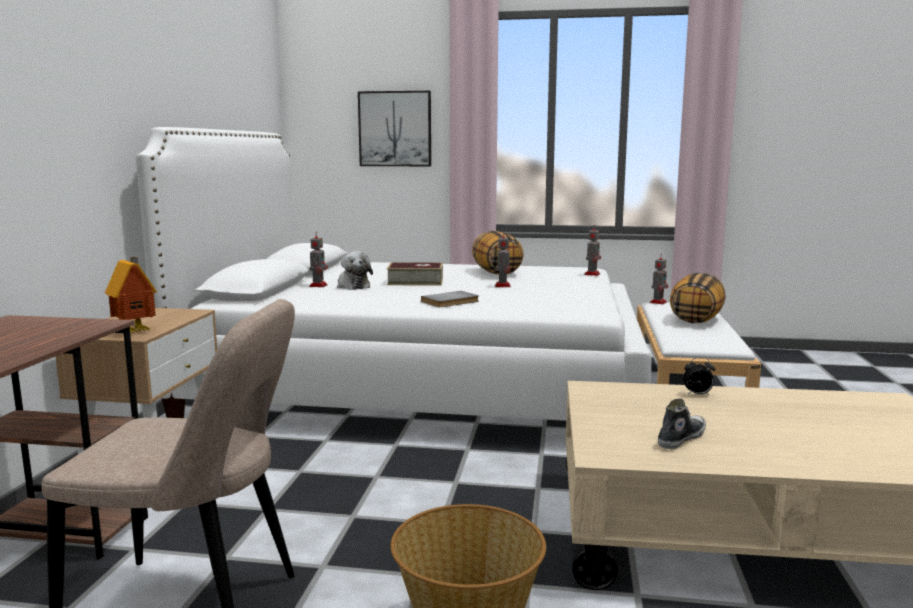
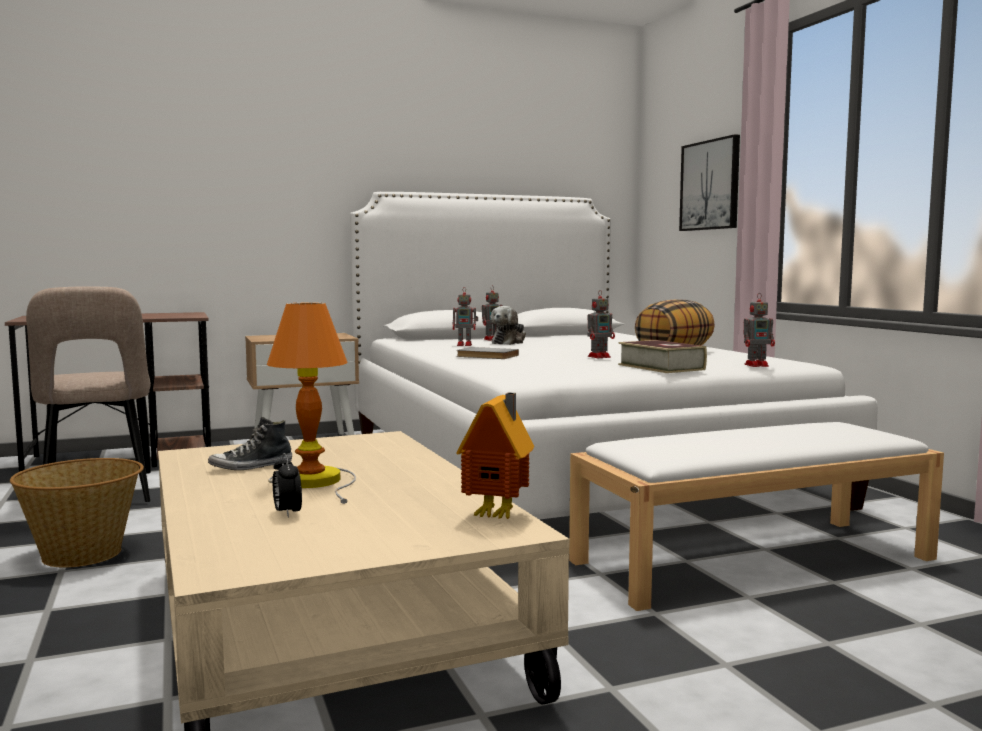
camera: 60 degrees right, 5 degrees down
(136, 331) = (274, 338): toy house -> toy house (499, 515)
(415, 282) = (559, 346): book -> book (661, 367)
(658, 302) = (842, 423): toy robot -> toy robot (465, 345)
(681, 438) = (251, 466): shoe -> shoe turned 135 degrees clockwise
(695, 320) = (770, 439): pillow -> none
(697, 395) = (408, 463): alarm clock -> alarm clock (287, 513)
(746, 425) = (316, 481): none -> table lamp

